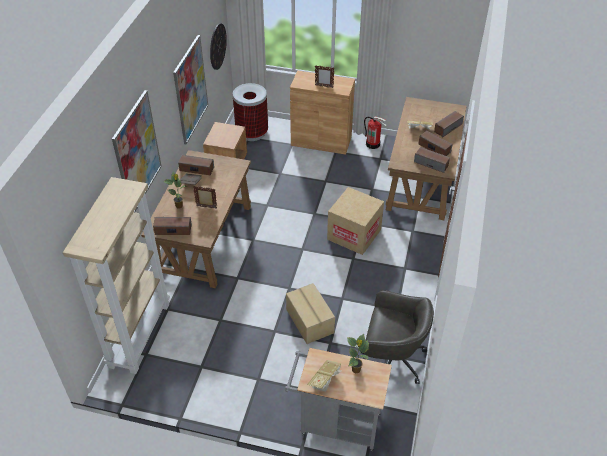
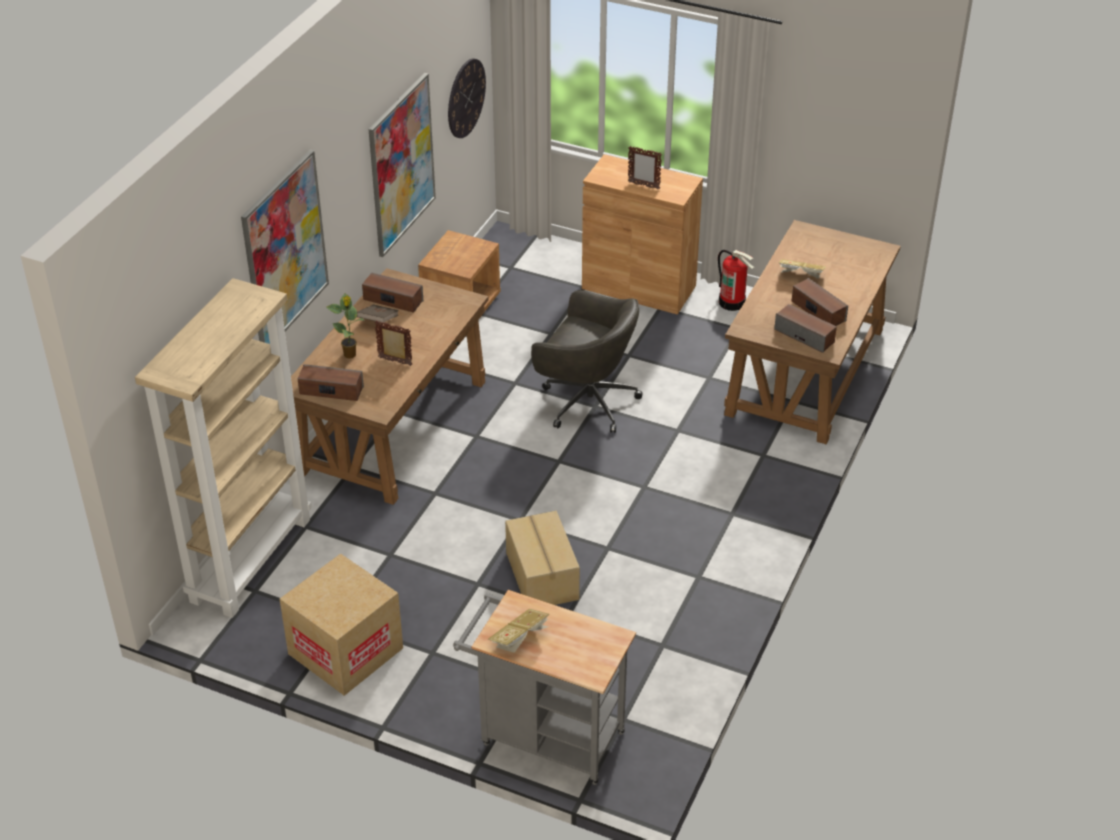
camera: 10 degrees right, 5 degrees down
(252, 132) = (517, 260): trash can -> none
(354, 234) = (656, 448): cardboard box -> cardboard box (345, 651)
(356, 370) = (575, 632): potted plant -> none
(392, 359) = (668, 653): grey office chair -> grey office chair (586, 401)
(448, 128) = (854, 280): speaker -> none

